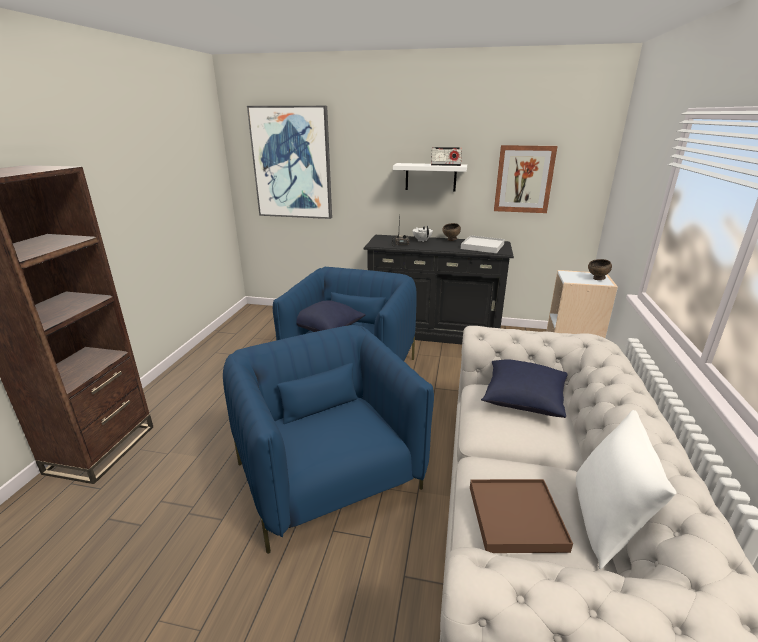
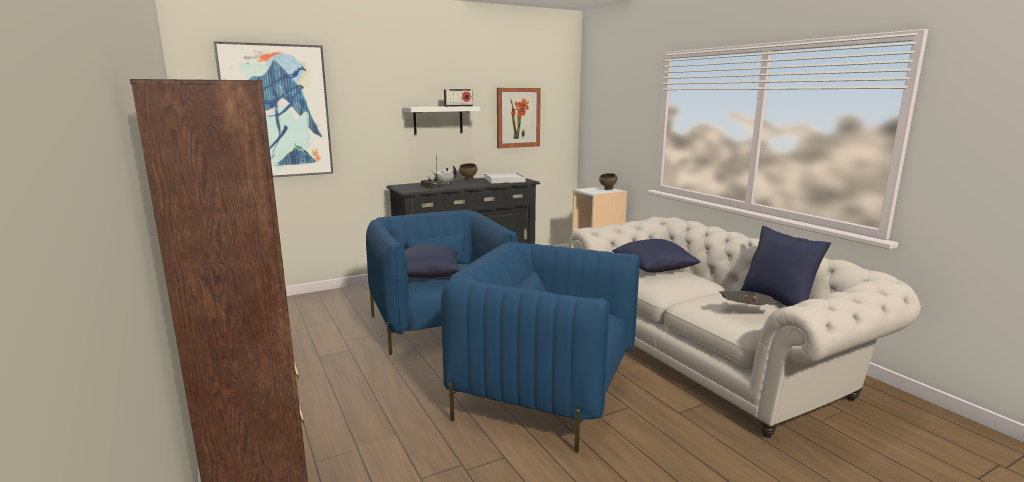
camera: 40 degrees left, 10 degrees down
(516, 517) = (746, 312): brown tray -> newspaper
(605, 523) = (778, 301): white pillow -> blue pillow

